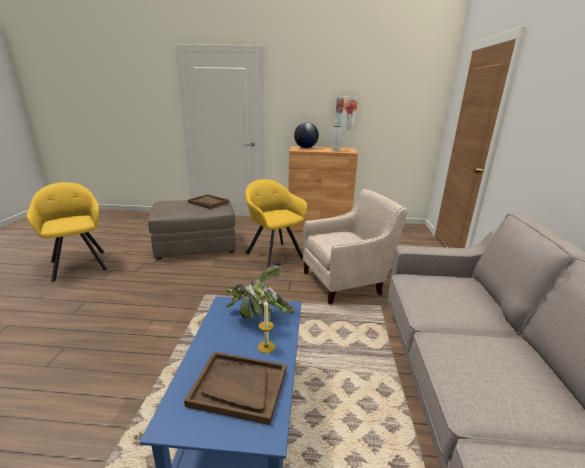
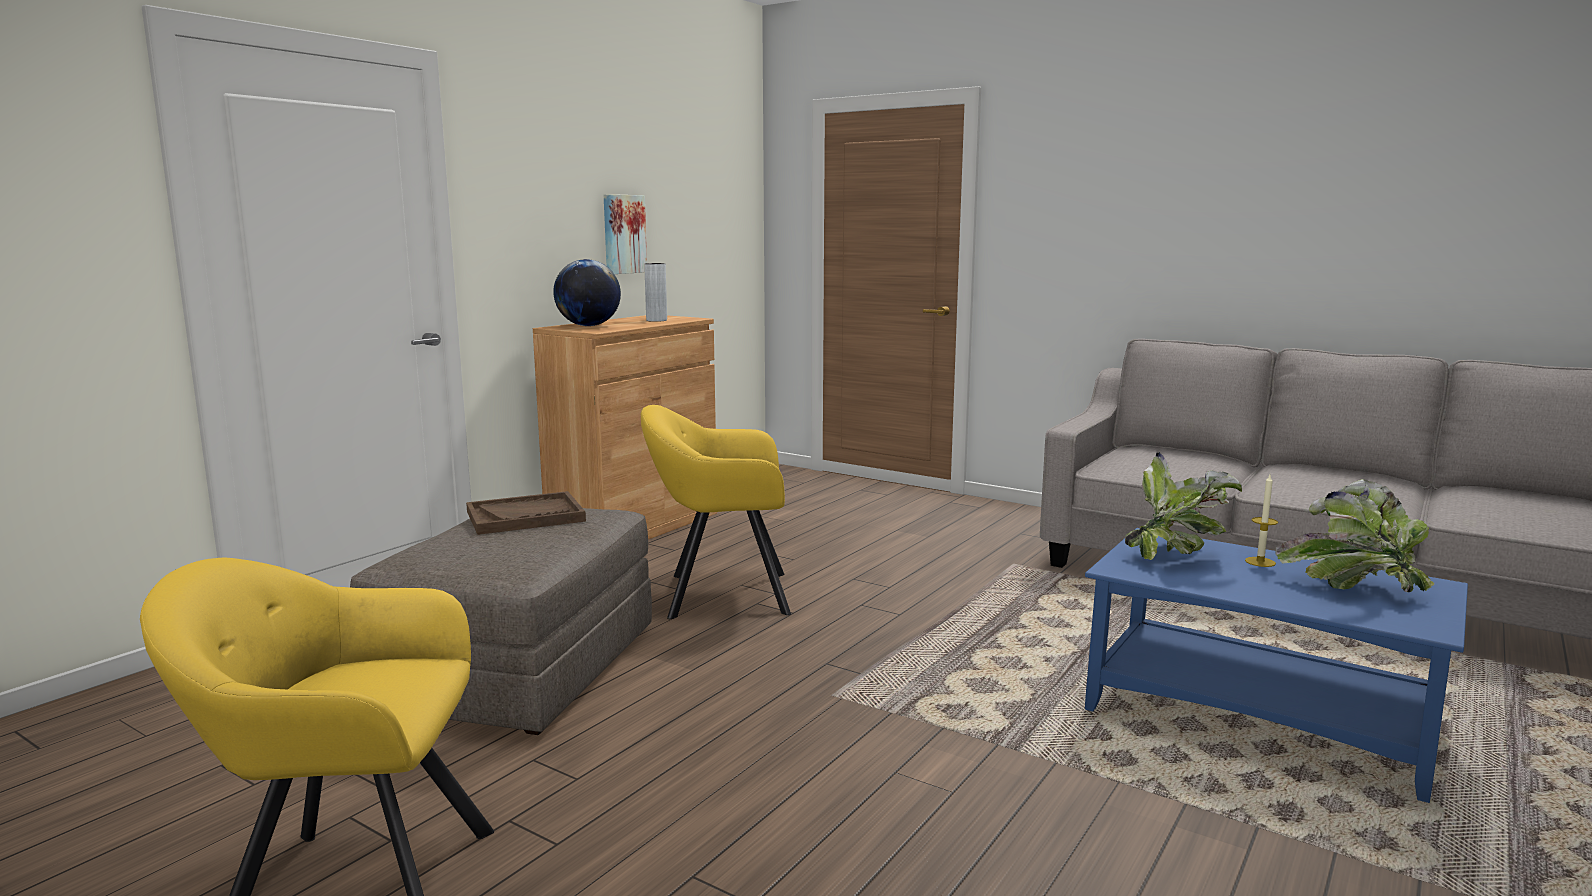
camera: 60 degrees left, 10 degrees down
(238, 387) = (1353, 587): brown tray -> potted plant
(346, 282) = (915, 565): beige armchair -> none

